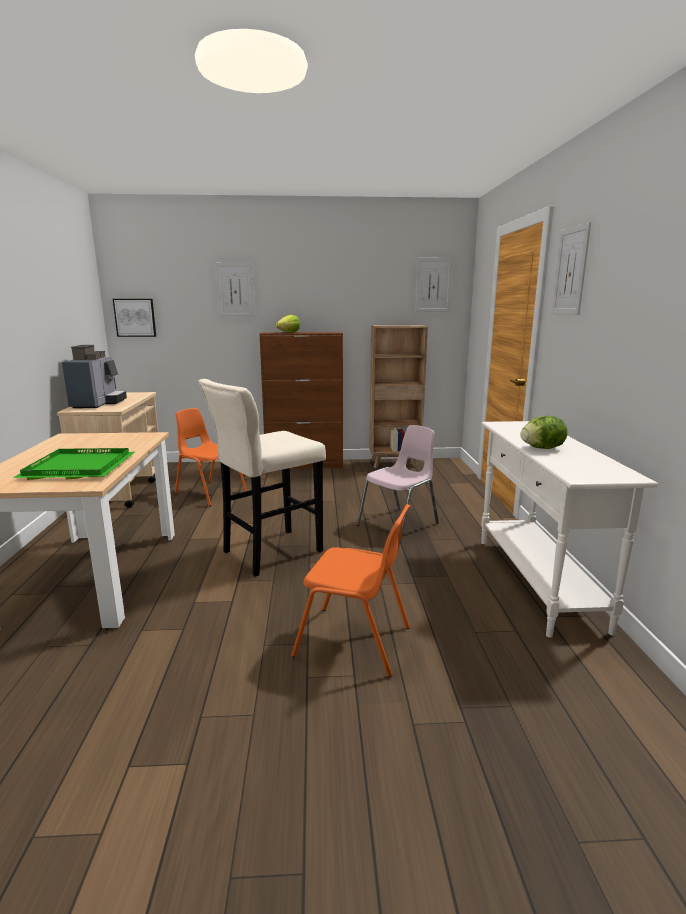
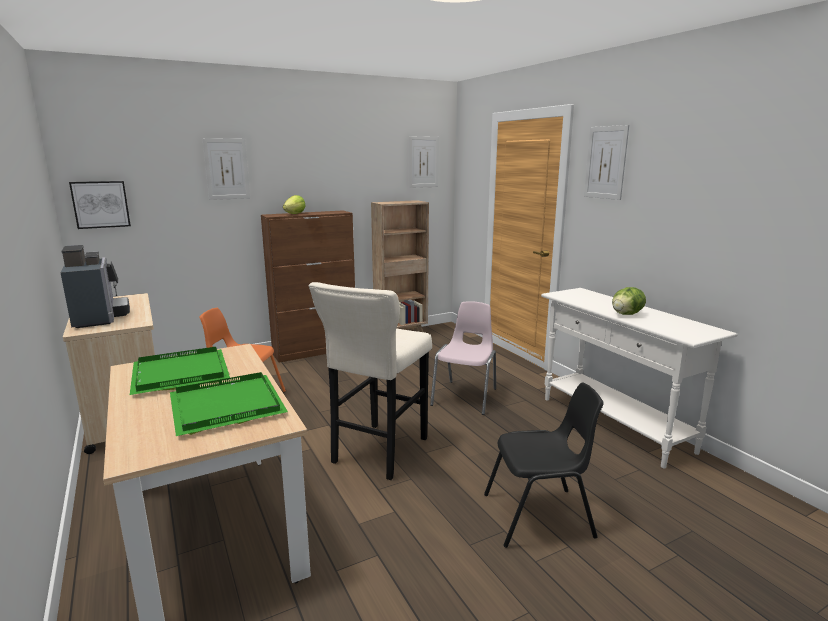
camera: 25 degrees left, 0 degrees up
(88, 443) = (178, 373): none -> green tray
(355, 641) = (539, 516): orange chair -> black chair

